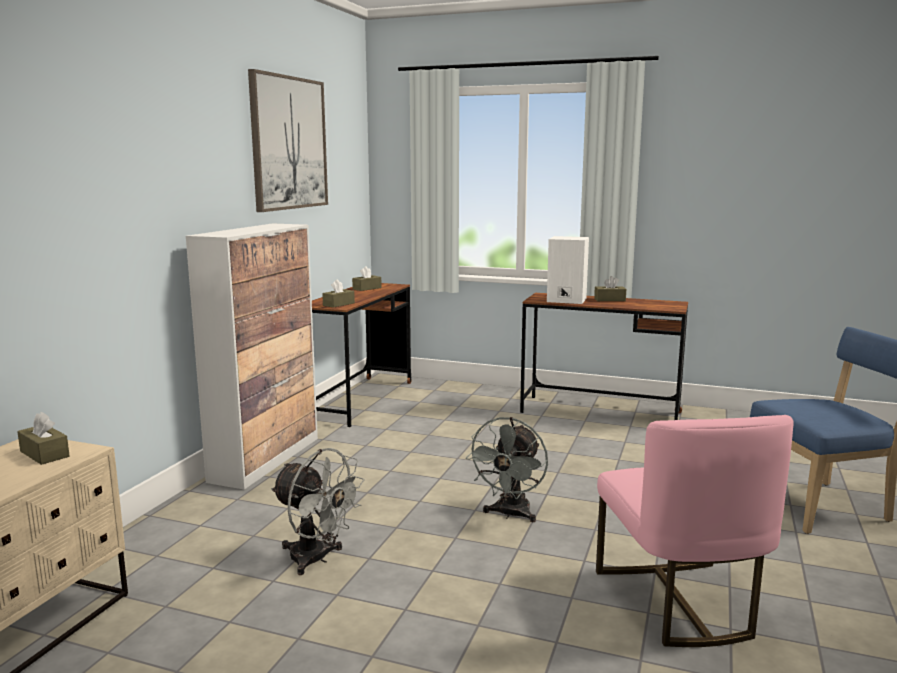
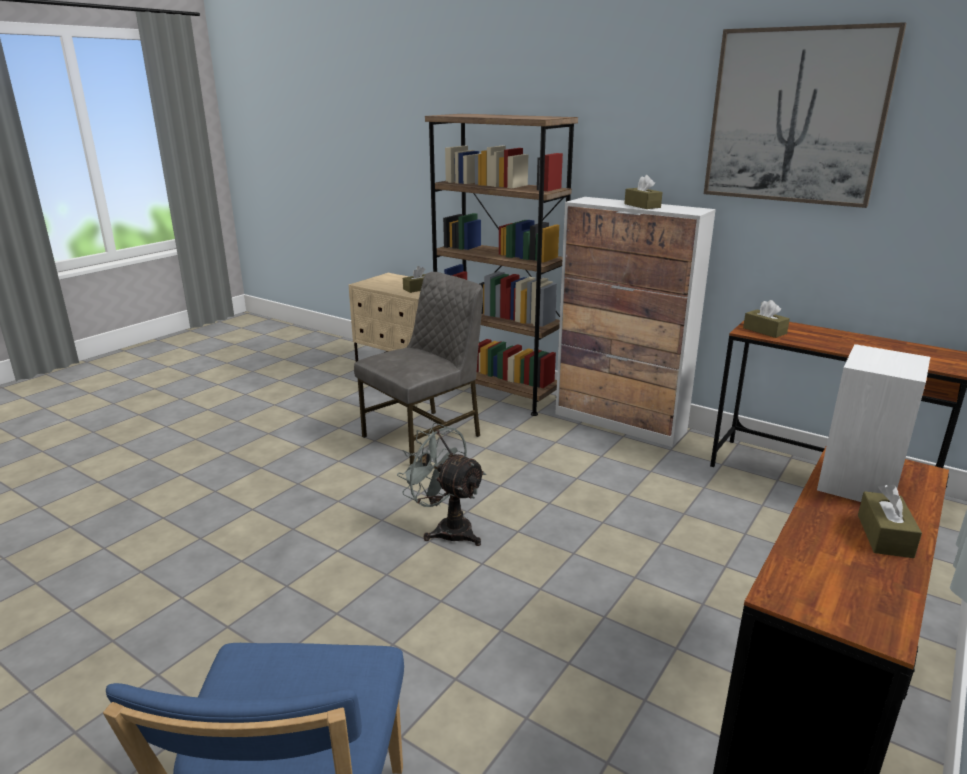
camera: 105 degrees right, 10 degrees up
(167, 530) = (497, 392): none -> brown bookcase
(317, 559) = (424, 436): grey fan -> grey chair
(367, 288) = (902, 349): brown tissue box -> brown tissue box (642, 206)
(679, 602) = (236, 582): pink chair -> none

